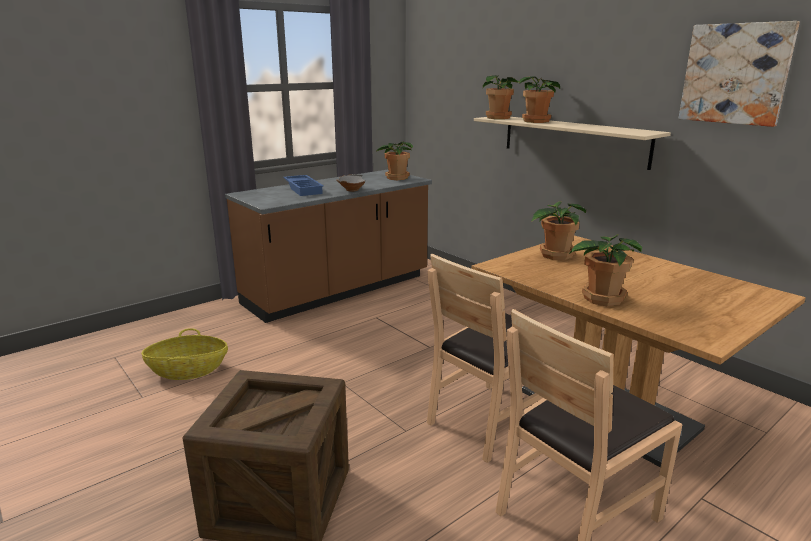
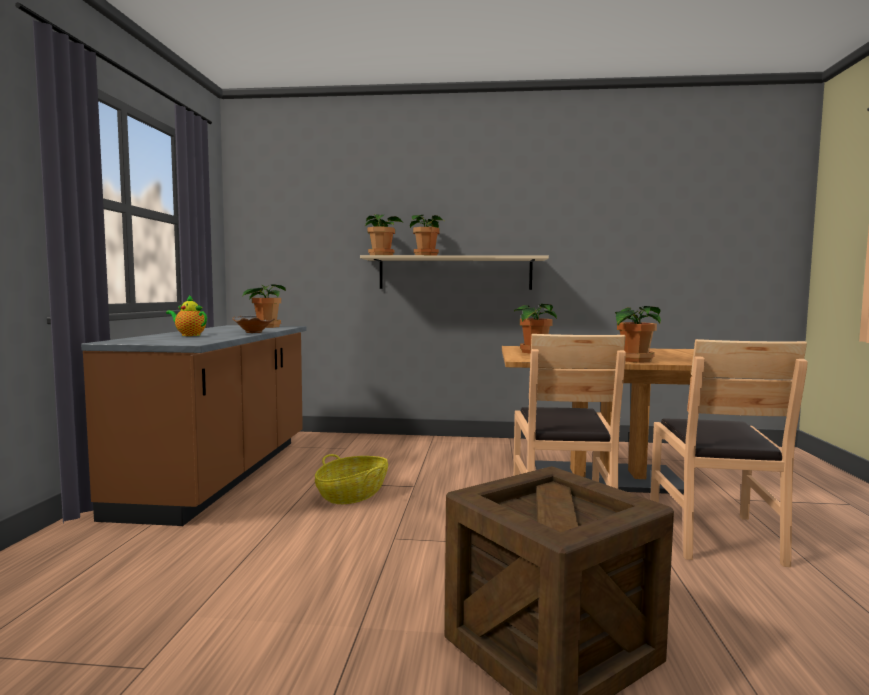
camera: 45 degrees left, 15 degrees down
(188, 370) = (164, 608): basket -> basket (352, 495)
(304, 189) = (189, 335): blue tray -> teapot
(735, 74) = (586, 212): picture -> none

